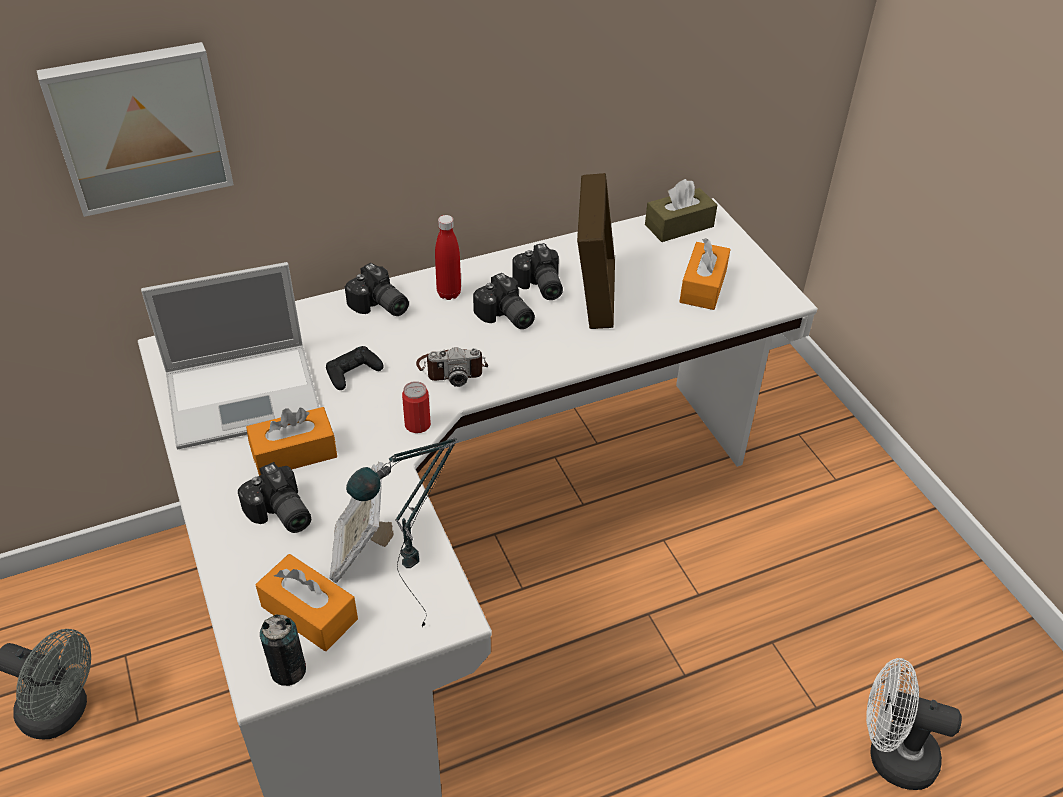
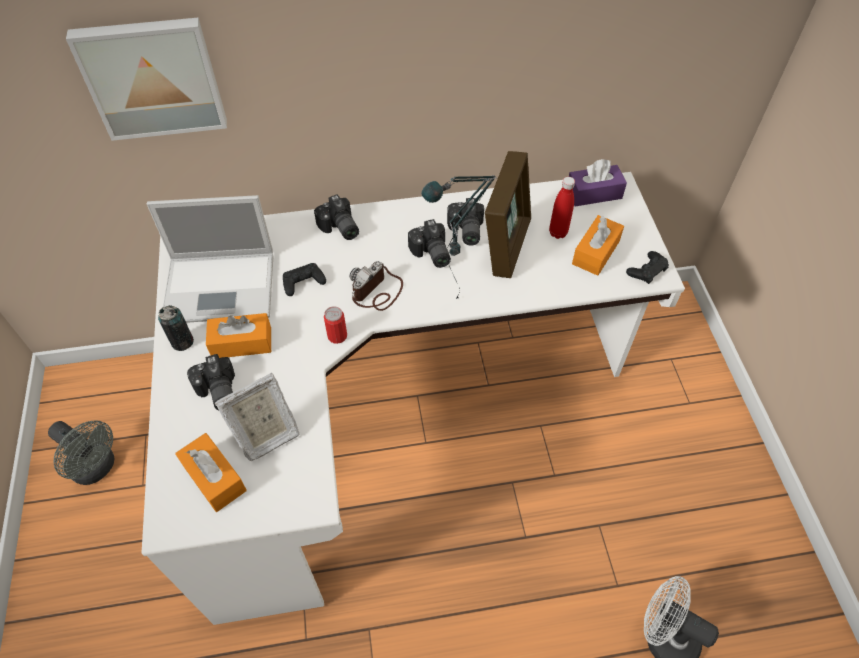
camera: 15 degrees right, 10 degrees up
(288, 670) = (186, 521): can -> can (182, 342)
(361, 551) = (265, 435): picture frame -> picture frame turned 135 degrees counterclockwise
(422, 645) = (285, 522): table lamp -> table lamp (454, 309)
(449, 293) = (394, 226): red bottle -> red bottle (558, 233)
(452, 368) = (377, 292): camera -> camera turned 120 degrees clockwise
(679, 226) = (594, 193): brown tissue box -> purple tissue box
(769, 296) = (647, 271): none -> black game controller

